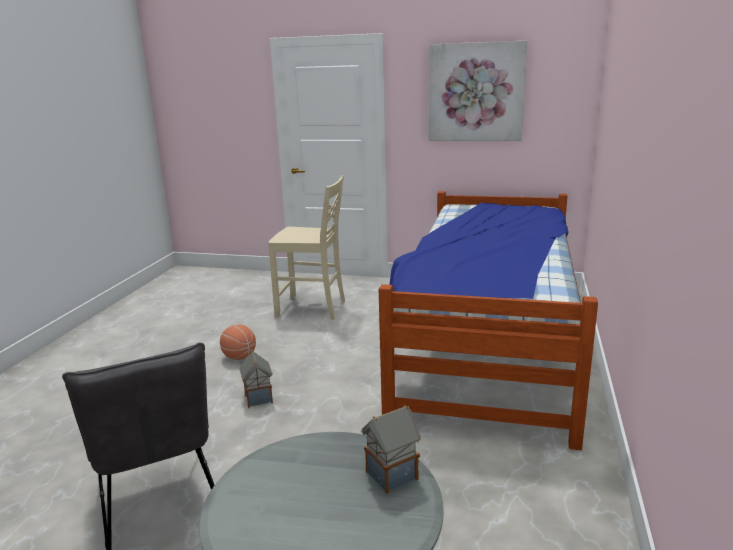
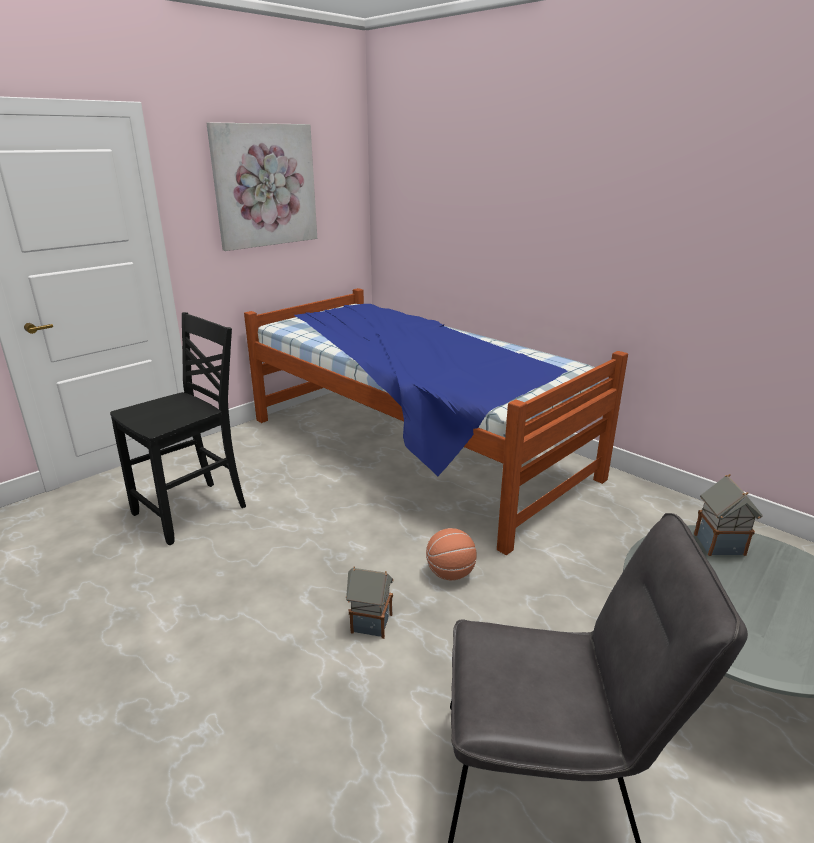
camera: 60 degrees left, 5 degrees up
(239, 357) = (241, 609): basketball -> basketball (450, 573)
(312, 309) = (193, 511): beige chair -> black chair

